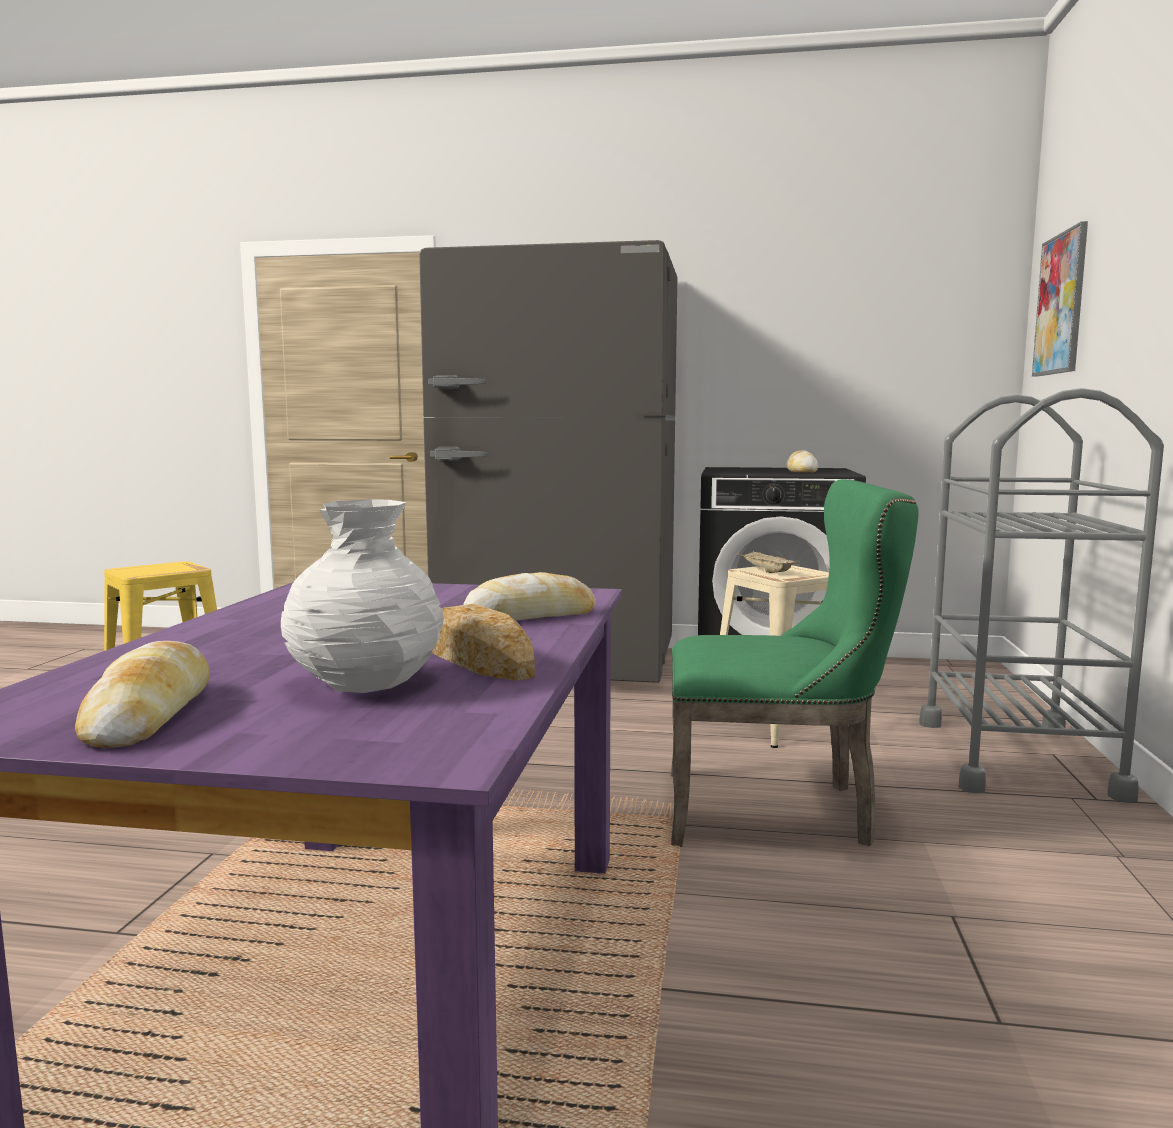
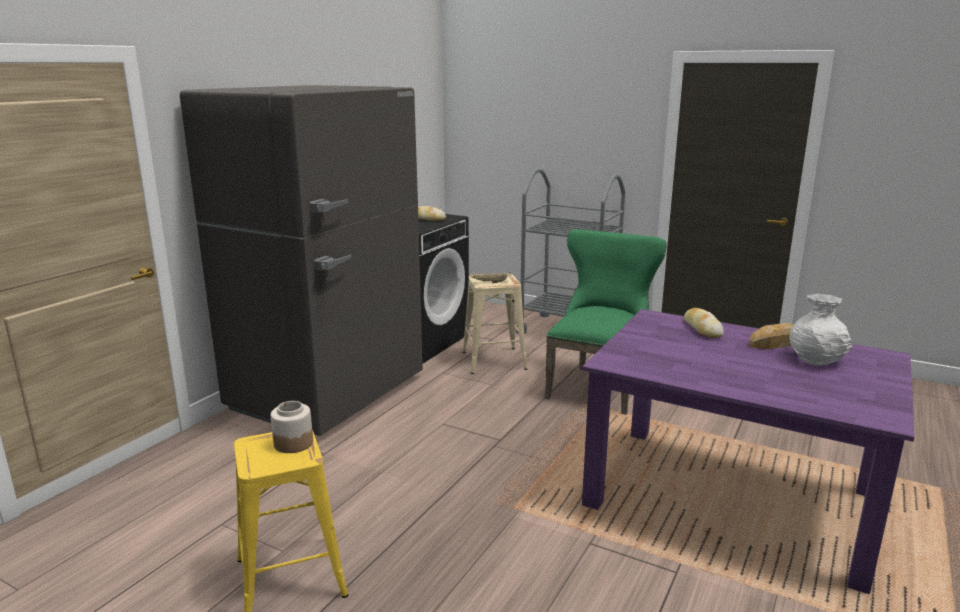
camera: 70 degrees left, 10 degrees up
(149, 713) = (861, 391): bread -> none
(171, 570) = (293, 443): none -> jar
(1061, 304) = (491, 111): picture -> none

